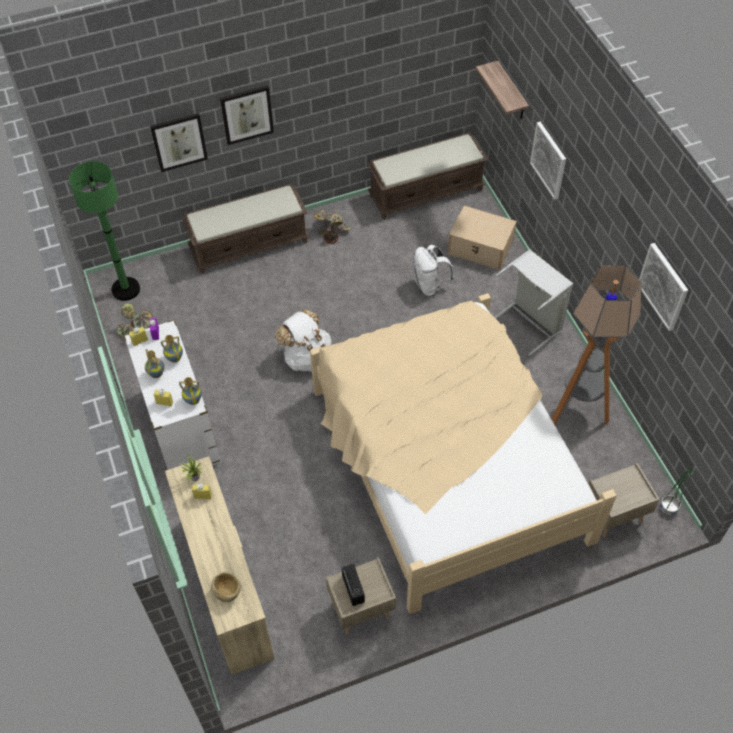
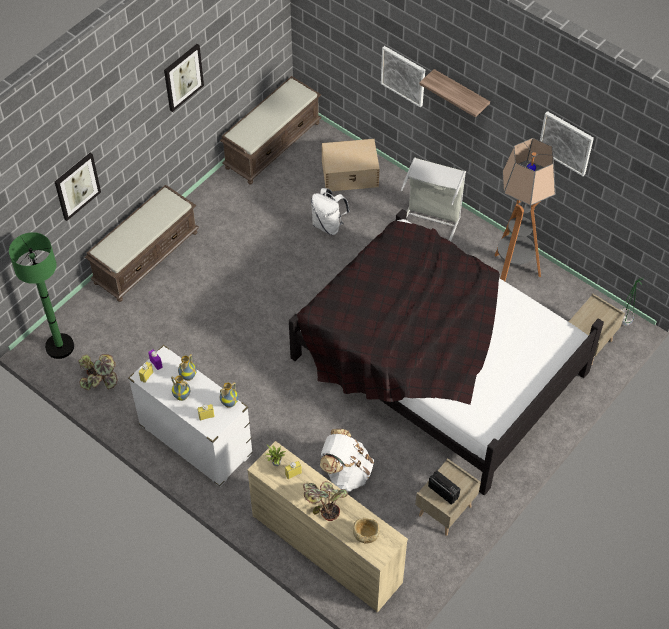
camera: 30 degrees left, 0 degrees up
(247, 114) = (126, 137): picture -> picture (183, 77)
(307, 356) = (265, 332): white backpack -> white backpack (346, 472)
(331, 230) = (211, 213): potted plant -> potted plant (324, 503)
(446, 462) = (437, 365): beige bed -> black bed
(512, 92) = (340, 29): shelf -> shelf (460, 93)

